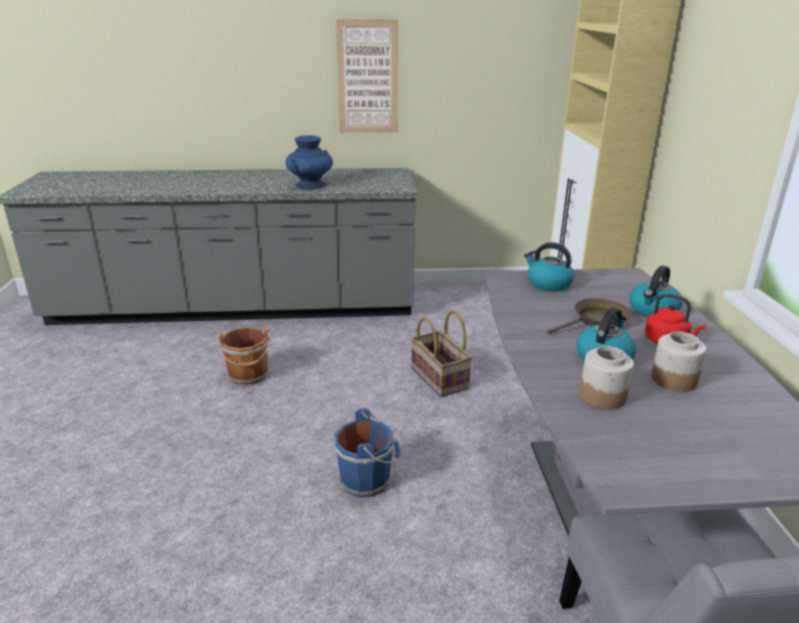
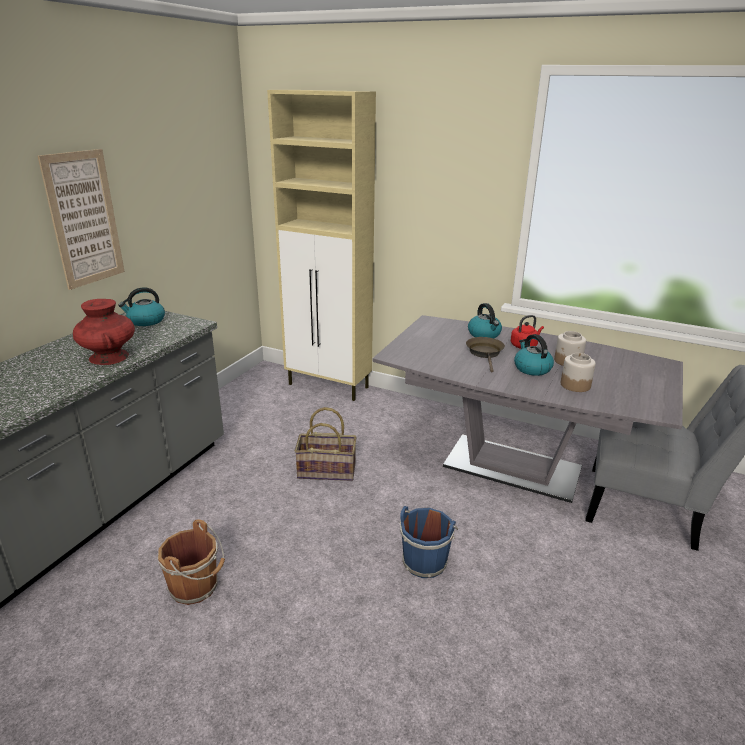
camera: 60 degrees left, 0 degrees up
(310, 185) = (109, 357): blue vase -> red vase
(548, 283) = (417, 346): kettle -> kettle (146, 321)

